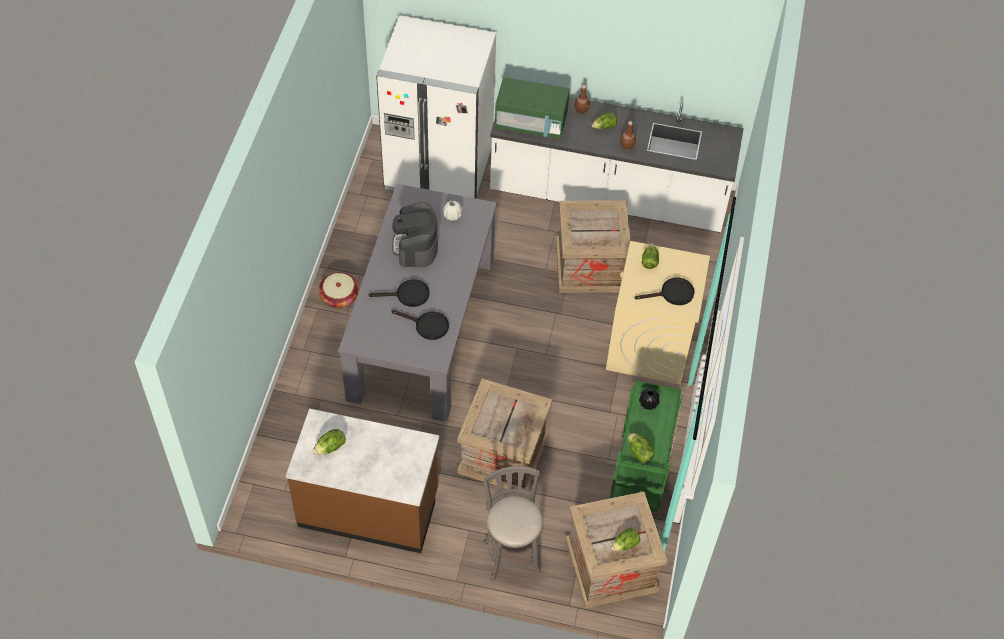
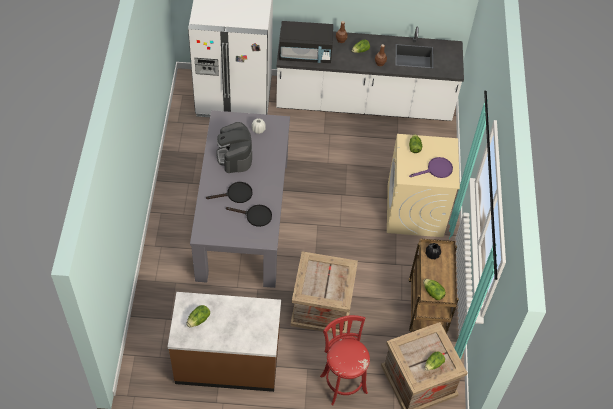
camera: 10 degrees left, 0 degrees up
(339, 297) = (176, 202): basket -> none
(511, 553) = (342, 382): grey stool -> red stool
(531, 123) = (305, 53): green microwave -> black microwave
(590, 265) = (360, 155): crate -> none
(640, 474) = (427, 308): green cart -> brown cart
(672, 294) = (436, 170): black frying pan -> purple frying pan

